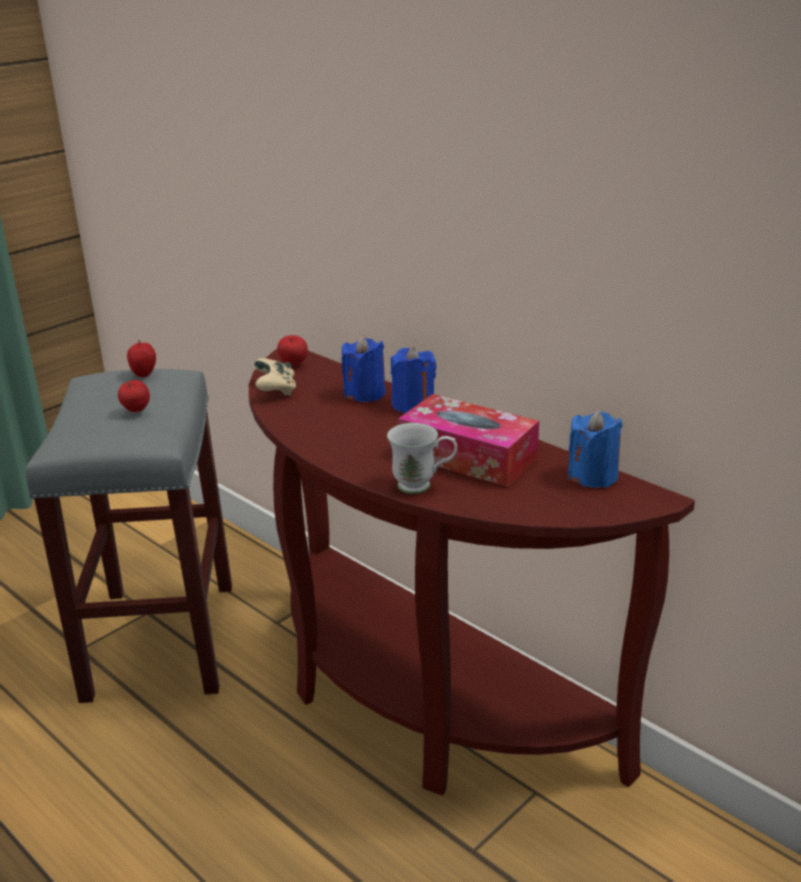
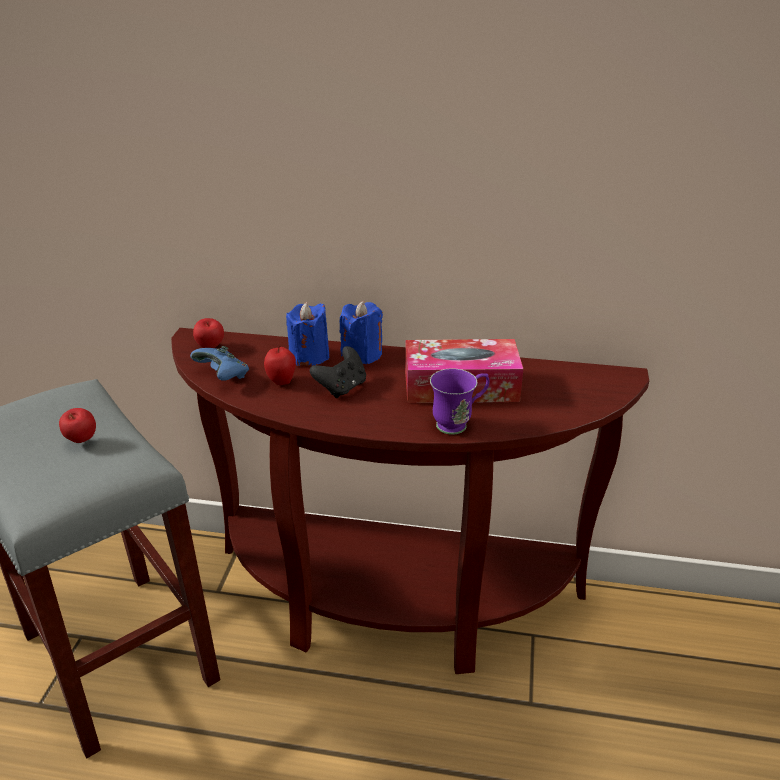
camera: 35 degrees left, 5 degrees up
(144, 374) = (47, 399): apple -> apple (281, 381)
(276, 390) = (223, 376): beige game controller -> blue game controller
(359, 426) = (342, 388): none -> black game controller
(423, 486) = (459, 423): white mug -> purple mug
(593, 476) = (565, 372): blue candle -> none

